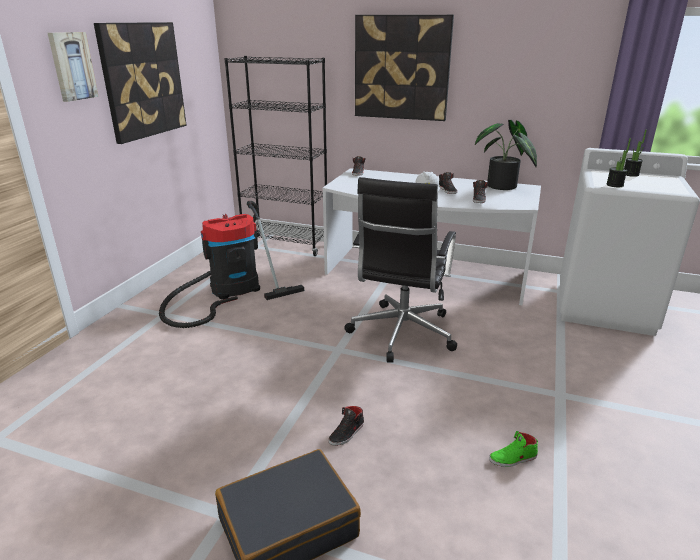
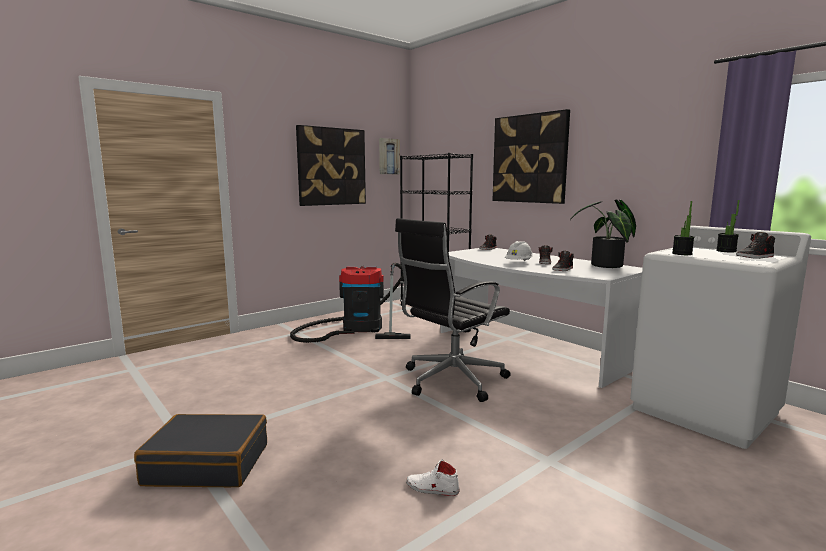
camera: 30 degrees right, 15 degrees down
(72, 66) = (273, 150): picture -> picture (388, 156)
(347, 433) = (321, 427): black shoe -> black shoe (755, 257)
(513, 458) = (432, 488): green shoe -> white shoe

